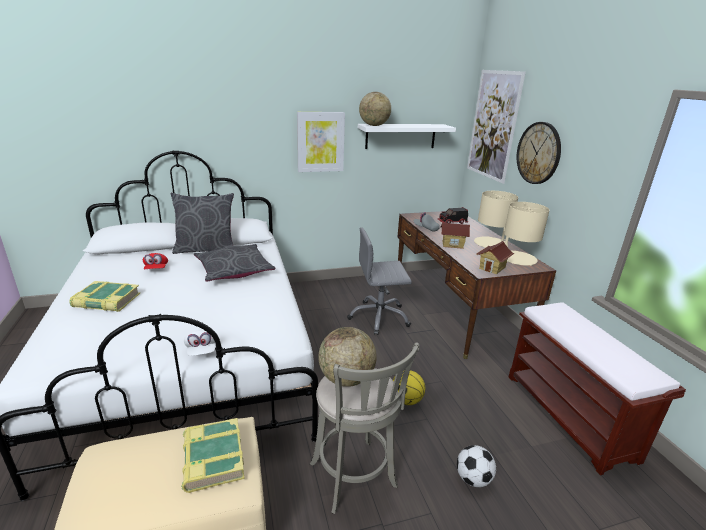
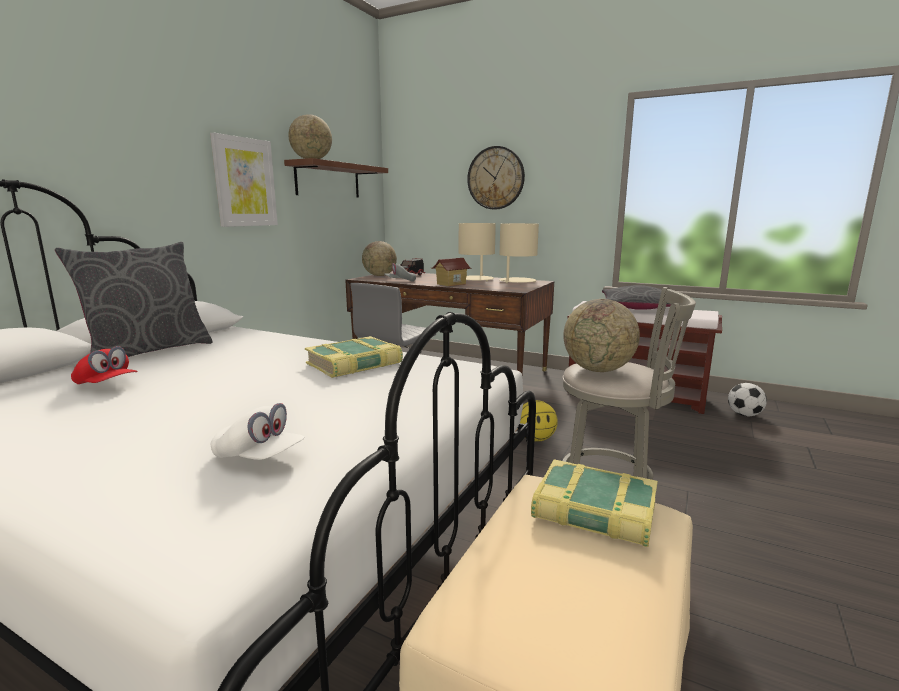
camera: 45 degrees left, 10 degrees down
(106, 301) = (102, 437): book -> book (354, 364)
(201, 350) = (424, 408): white cap -> white cap (259, 457)
(234, 270) = (256, 352): grey pillow -> grey pillow (638, 308)
(400, 136) = (328, 180): white shelf -> brown shelf
(432, 215) = (380, 275): none -> globe
(473, 479) = (665, 456): football -> football (744, 415)
(492, 268) = (517, 287): toy house -> none
(493, 125) = (422, 165): picture -> none

